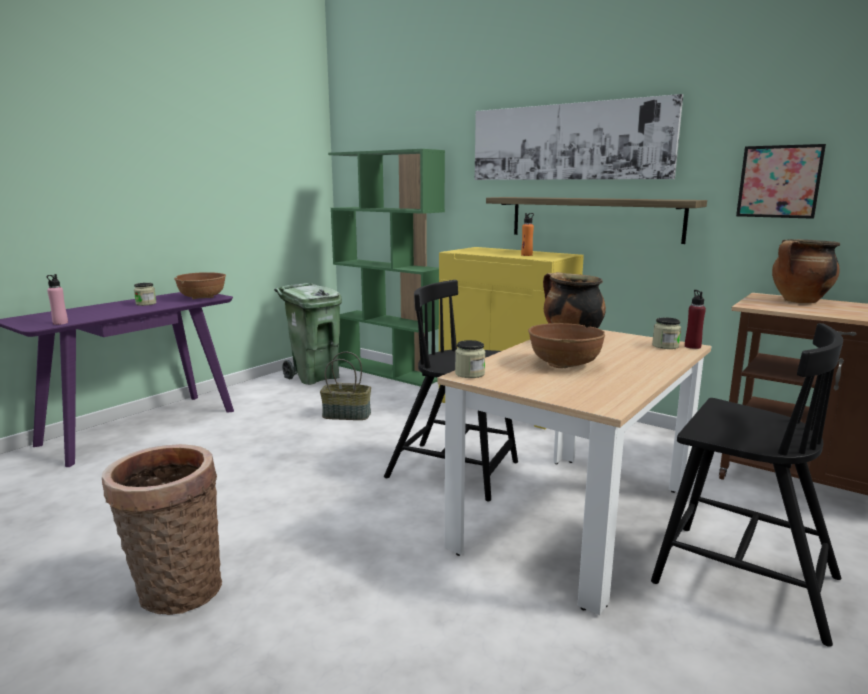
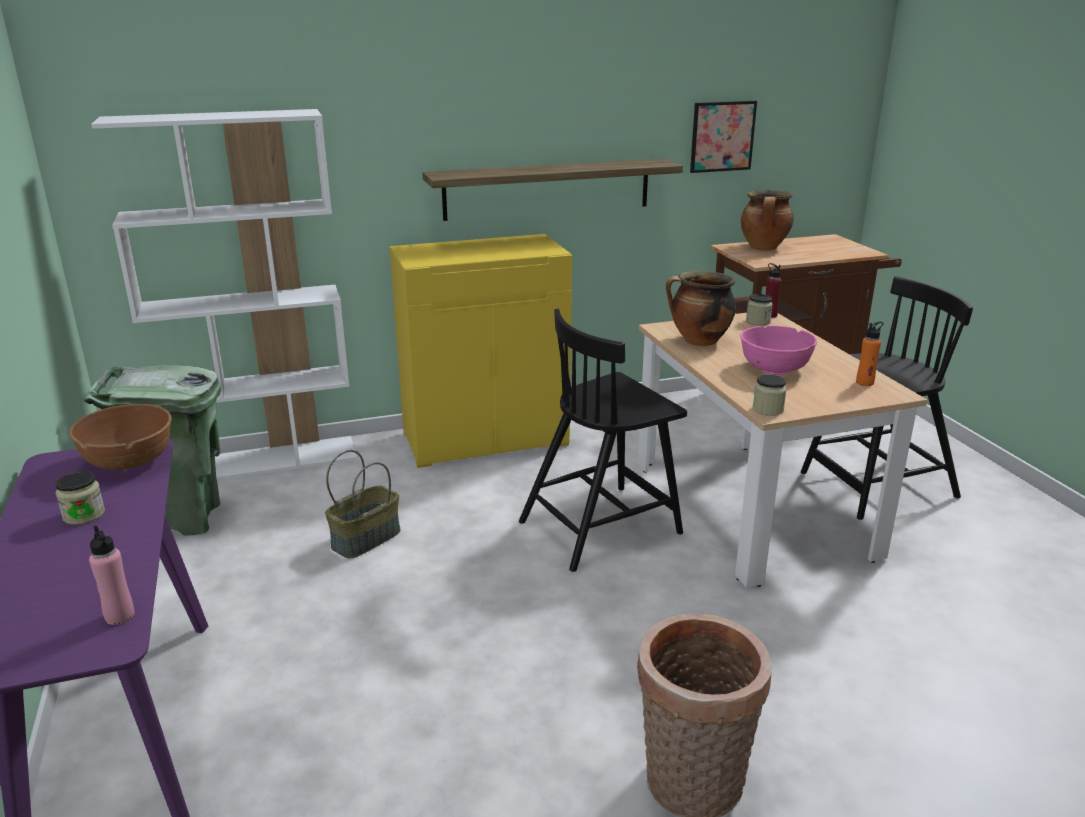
camera: 55 degrees left, 10 degrees up
(389, 372) = (264, 461): green bookcase -> white bookcase
(526, 255) = (510, 249): orange bottle -> orange bottle (865, 382)
(564, 364) = (774, 369): brown bowl -> pink bowl
(568, 142) = (508, 97): picture -> none

